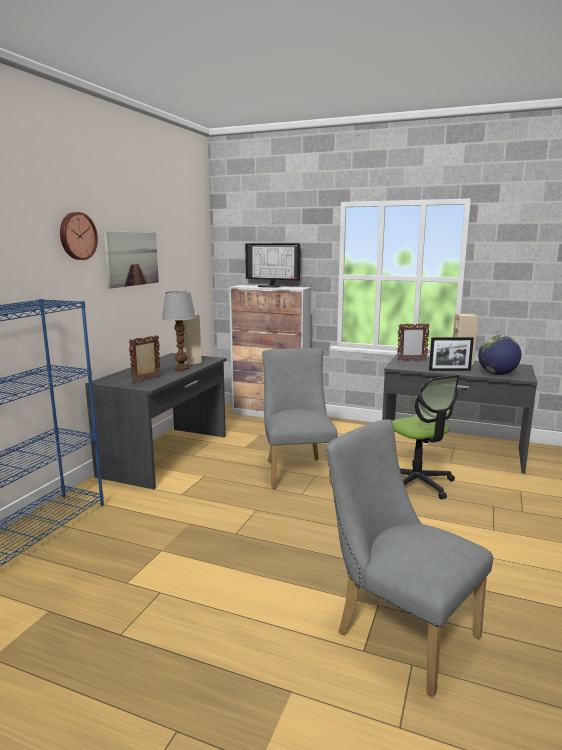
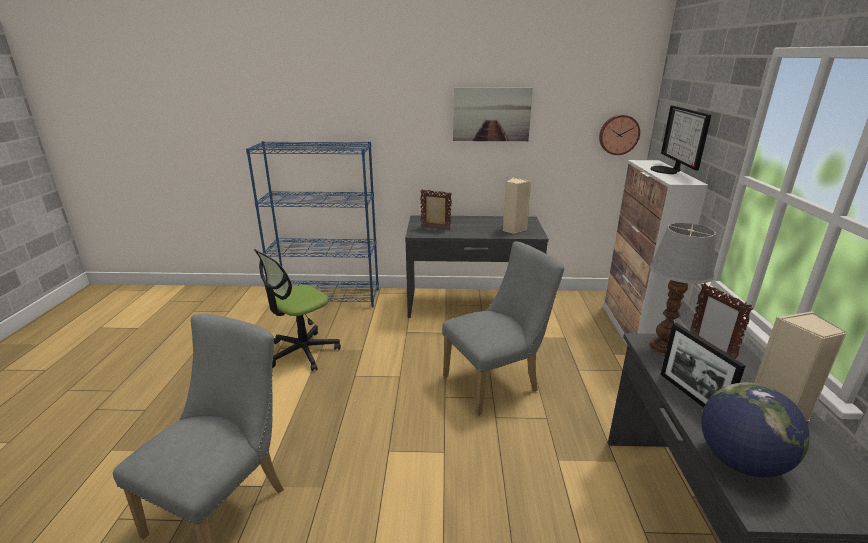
camera: 70 degrees right, 10 degrees up
(77, 236) = (419, 92): wall clock -> wall clock (618, 134)
(181, 369) = (482, 231): table lamp -> table lamp (662, 347)
(417, 483) = (536, 494): office chair -> office chair (302, 352)

